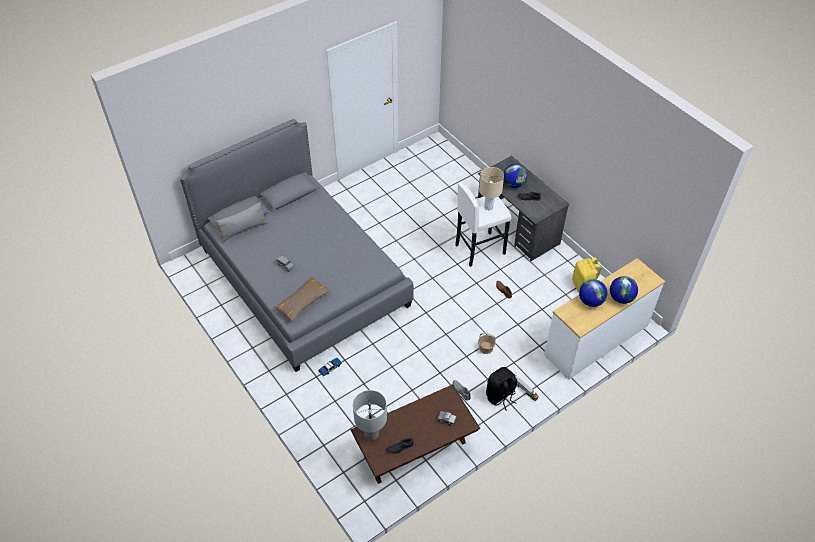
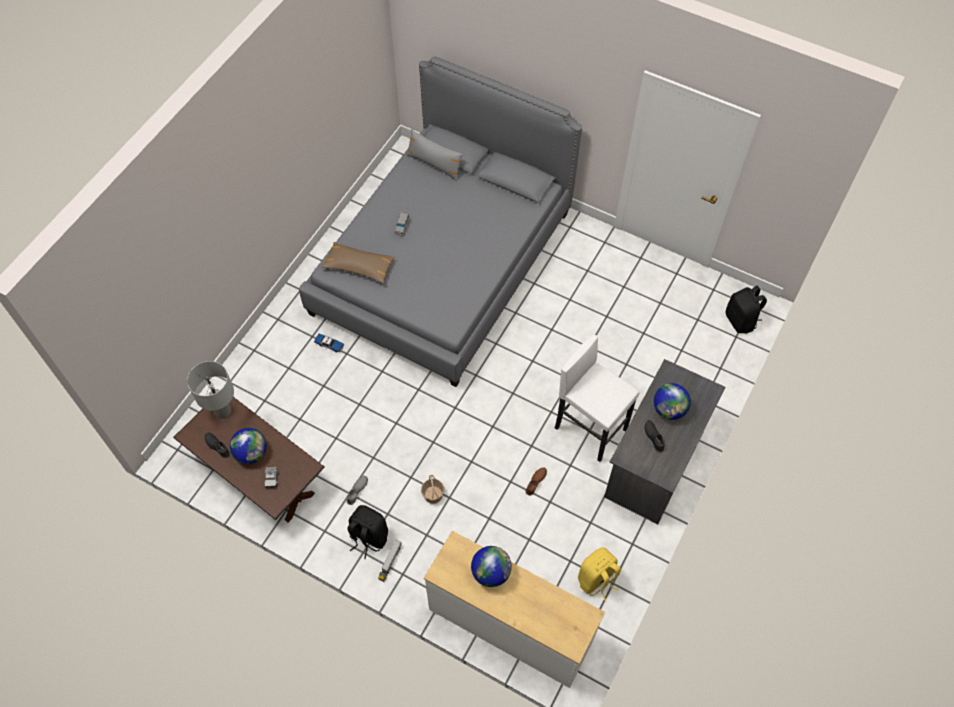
camera: 65 degrees right, 10 degrees up
(444, 153) = (741, 321): none -> black backpack
(488, 207) = (603, 393): beige table lamp -> none
(621, 298) = (516, 610): globe -> globe (251, 453)

